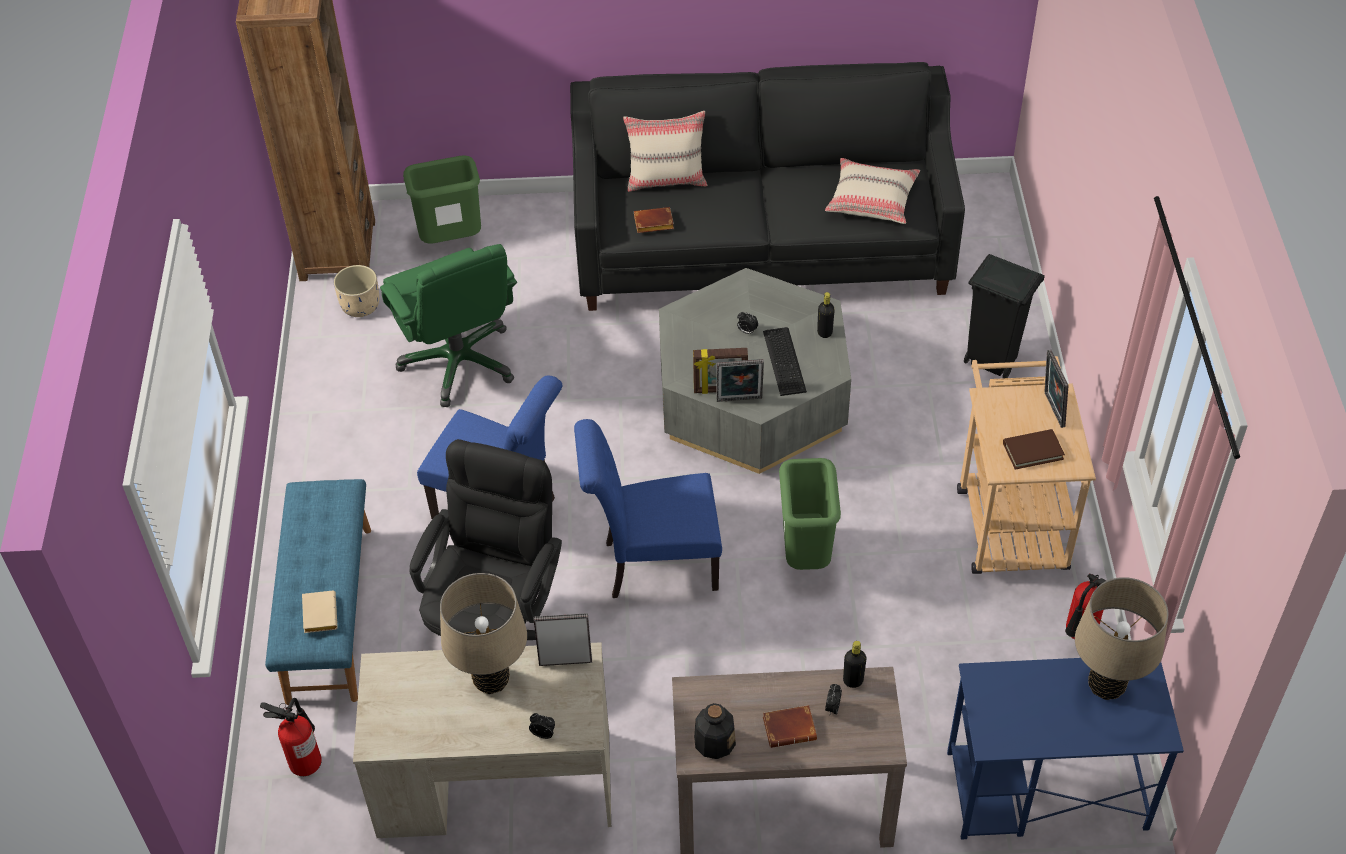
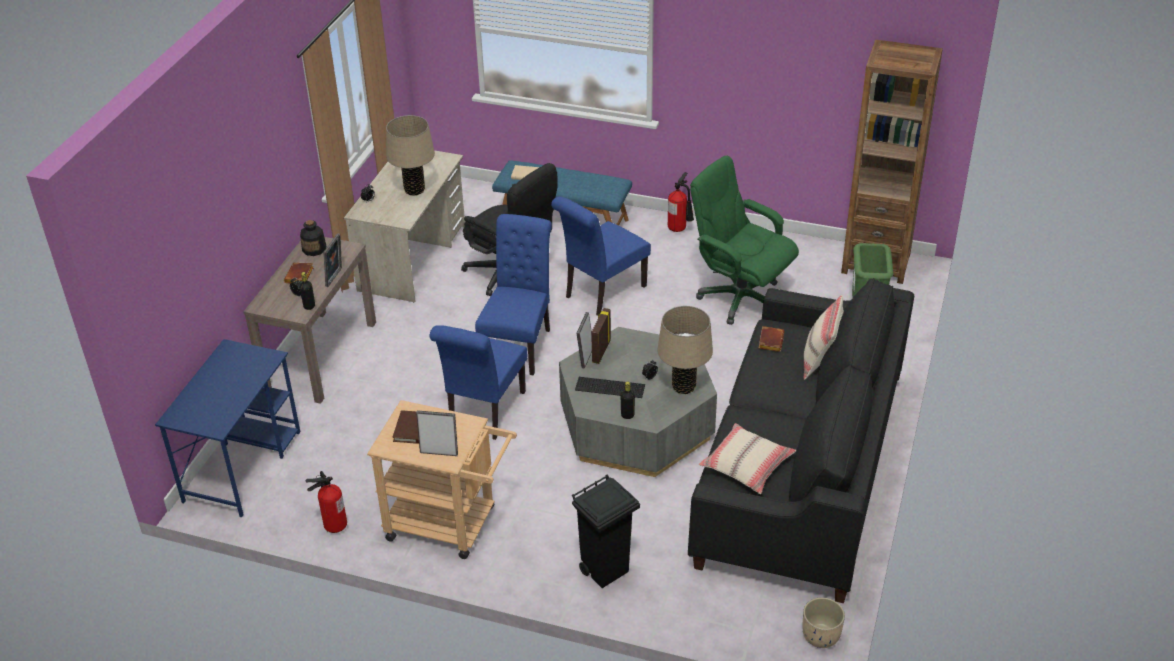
camera: 110 degrees right, 10 degrees down
(305, 760) = (473, 201): fire extinguisher -> fire extinguisher (680, 229)
(361, 306) = (814, 265): beige planter -> beige planter (821, 636)
(459, 362) = (740, 298): green office chair -> green office chair turned 45 degrees clockwise
(565, 659) = (408, 215): picture frame -> picture frame (335, 277)
(807, 555) = (484, 413): green trash can -> blue chair
(1106, 685) = (222, 407): beige table lamp -> beige table lamp (683, 387)

